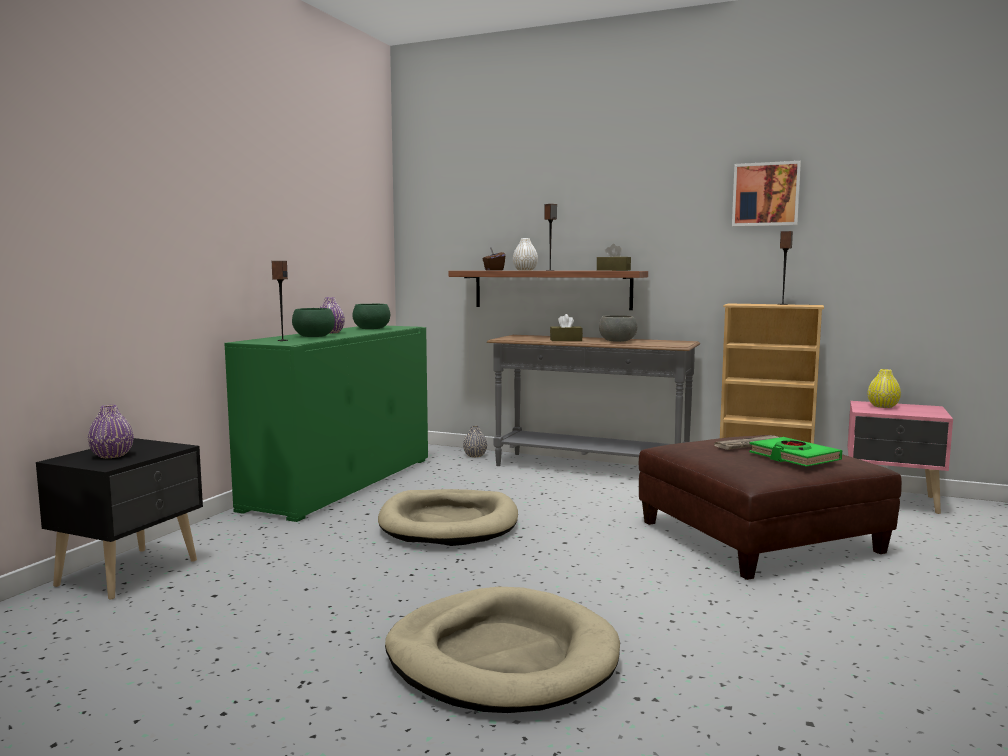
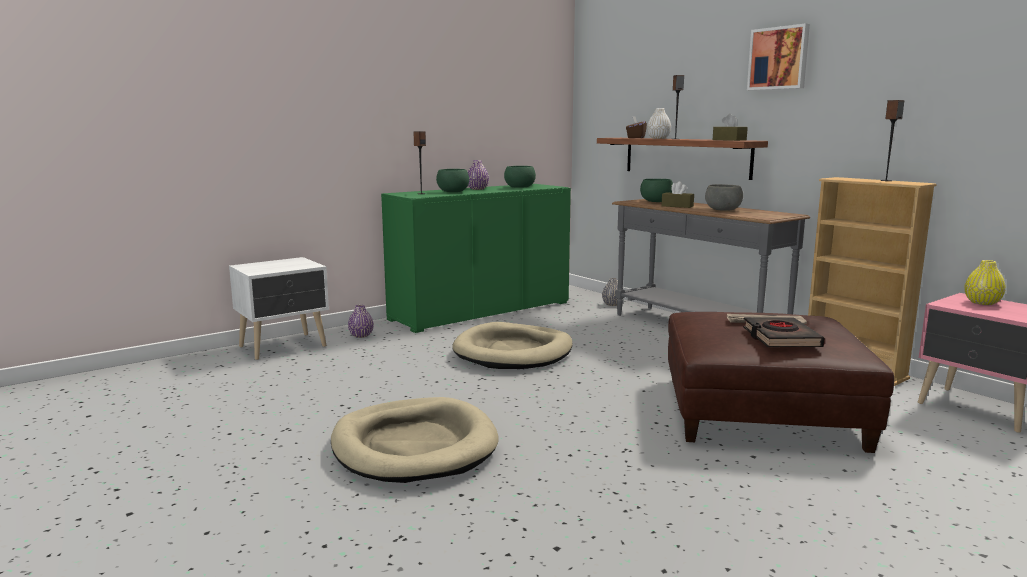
camera: 30 degrees right, 5 degrees up
(112, 455) = (270, 266): purple vase -> purple vase (361, 335)
(131, 572) = (284, 346): black nightstand -> white nightstand
(531, 337) = (656, 201): none -> green bowl
(766, 194) = (887, 59): picture -> picture (779, 58)
(793, 457) = (780, 338): green book -> black book

